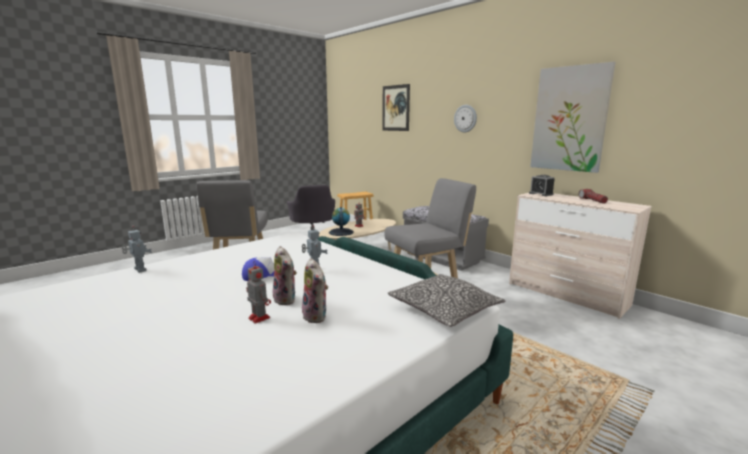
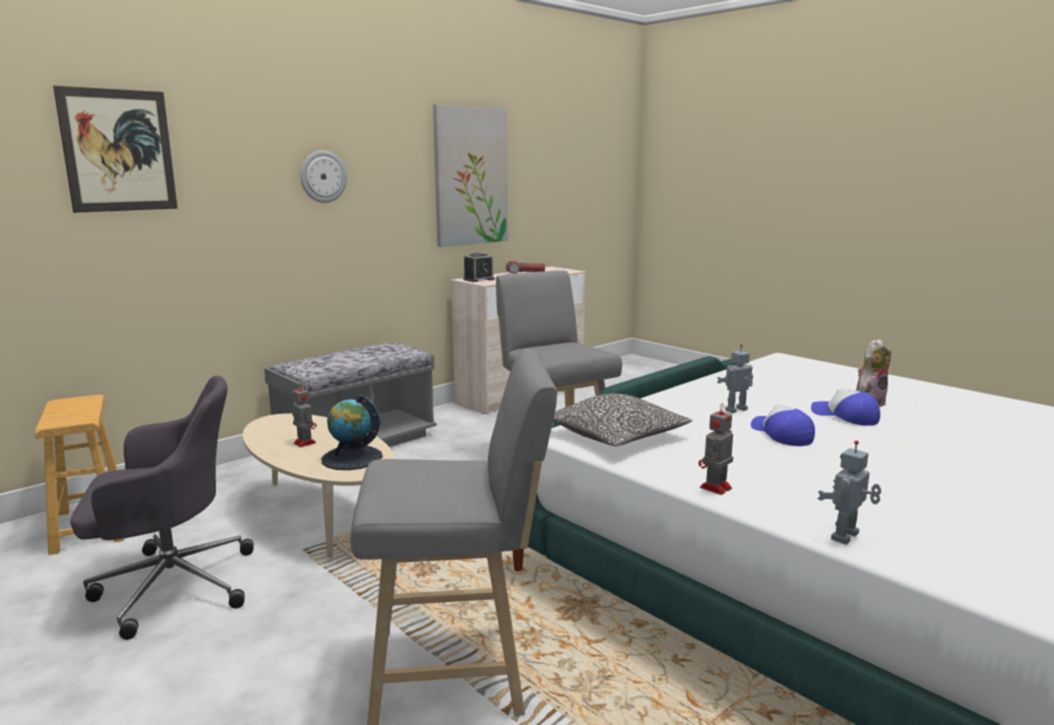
camera: 90 degrees left, 0 degrees up
(258, 317) = (902, 424): toy robot -> toy robot (715, 488)
(286, 299) = (845, 416): plush toy -> cap
(444, 309) = (802, 365): pillow -> pillow (616, 435)

